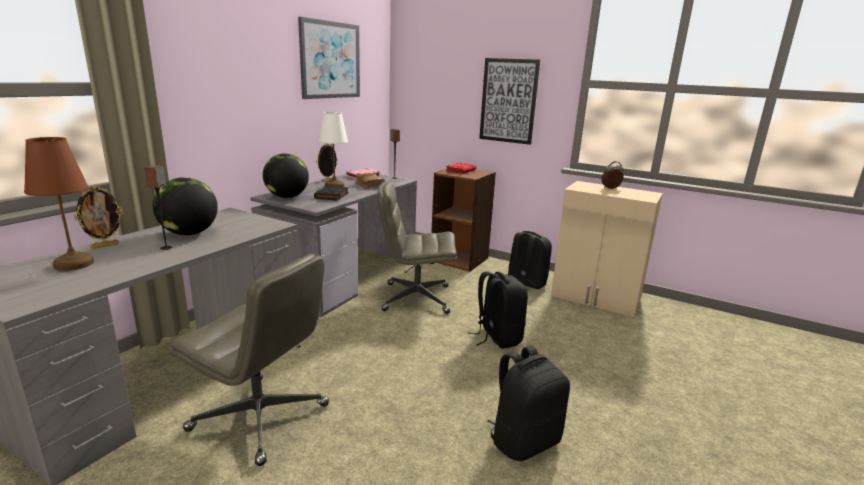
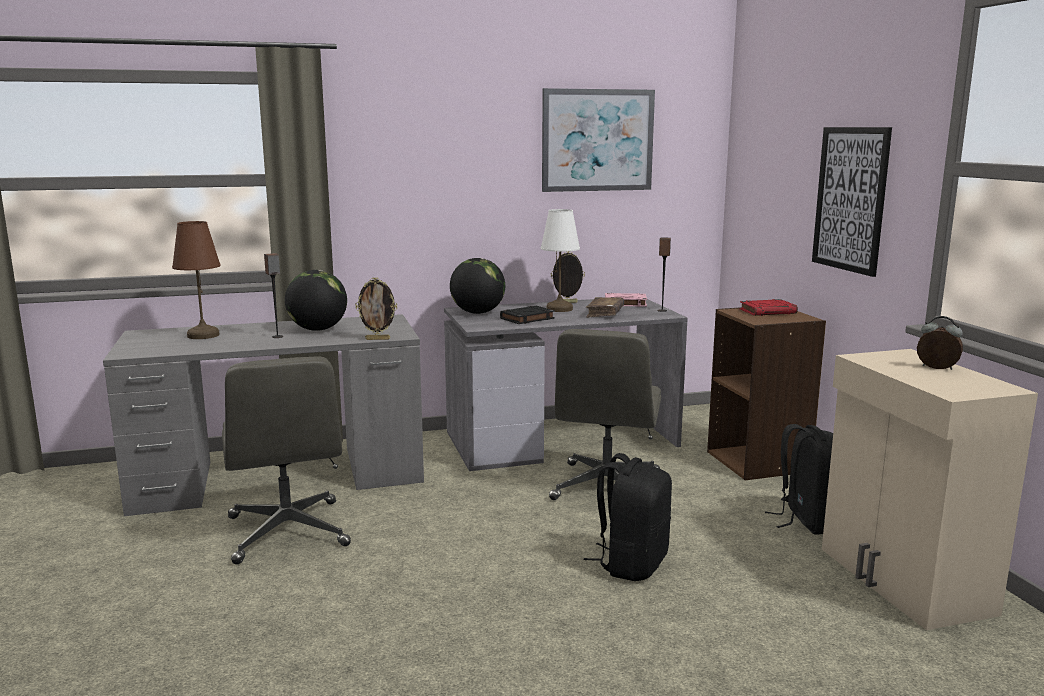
camera: 45 degrees right, 5 degrees down
(105, 245) = (247, 327): picture frame -> picture frame (378, 339)
(415, 298) = (606, 487): grey office chair -> grey office chair turned 120 degrees counterclockwise
(524, 440) = (464, 666): black backpack -> none

